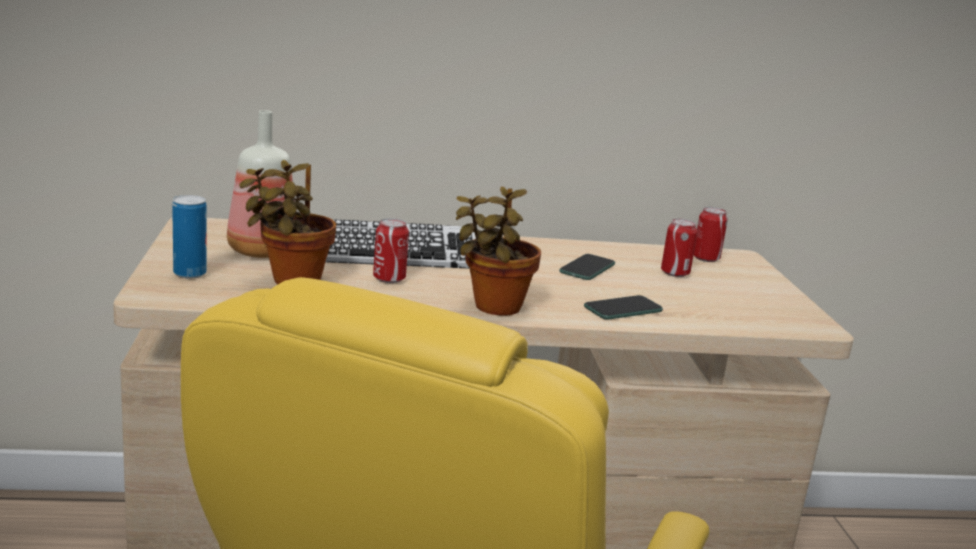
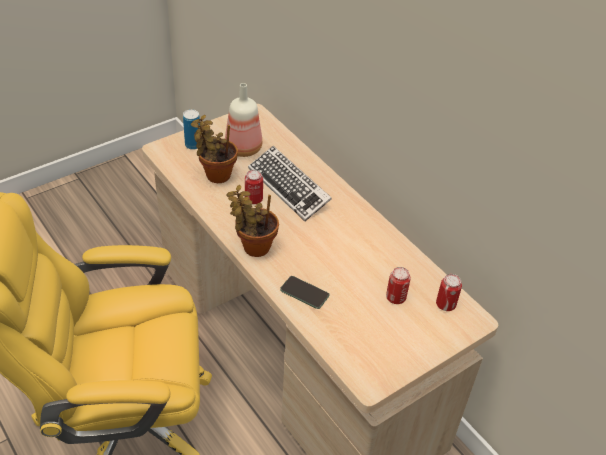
camera: 60 degrees right, 25 degrees up
(587, 268) = (356, 259): phone -> none

